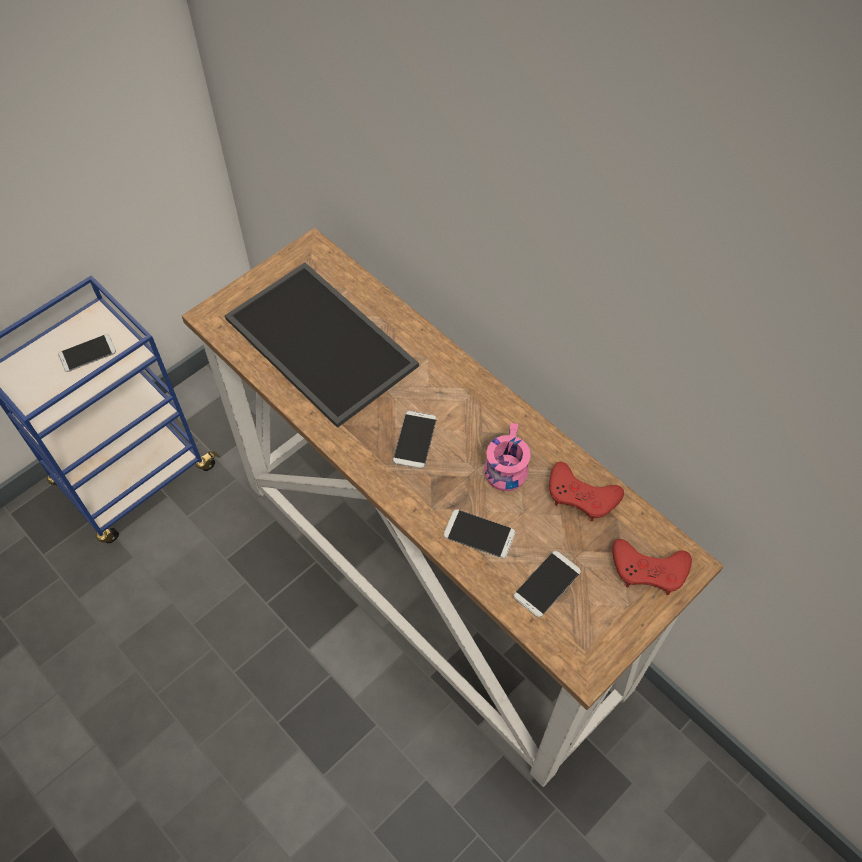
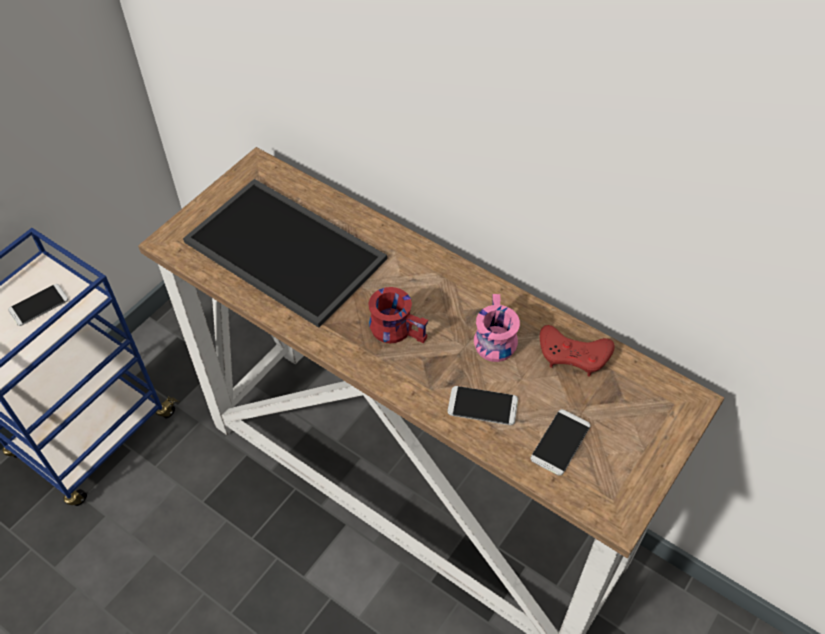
camera: 10 degrees left, 5 degrees down
(415, 440) = (398, 327): phone -> red mug
(649, 570) = (655, 412): red game controller -> none

